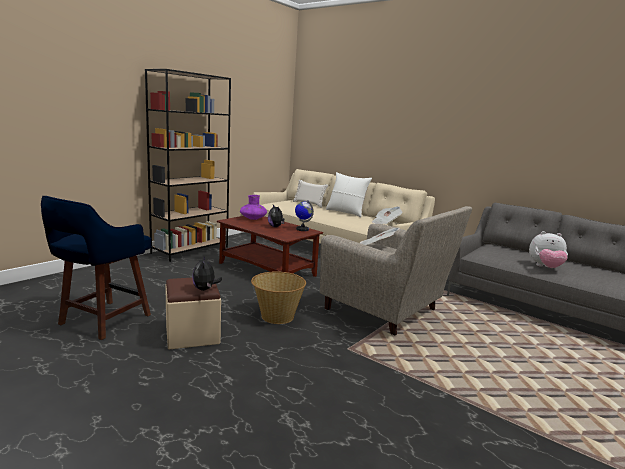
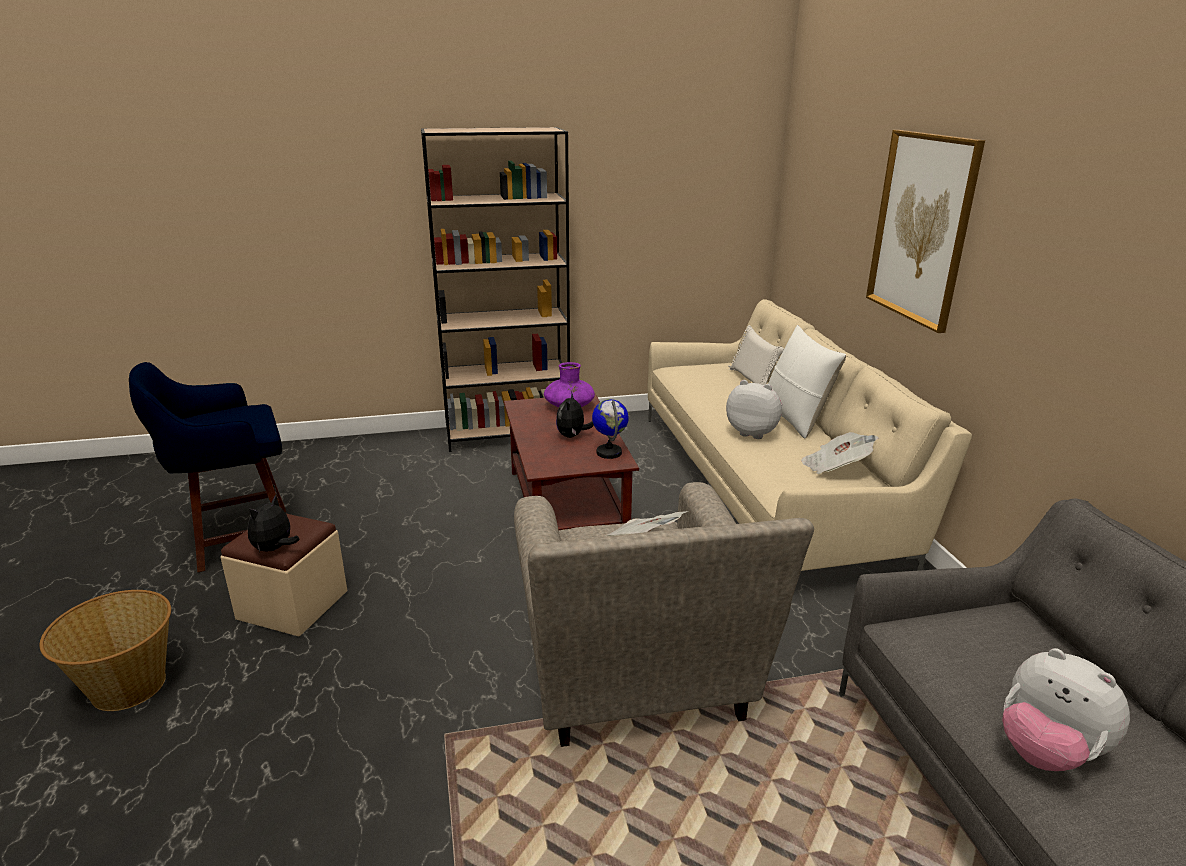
camera: 40 degrees right, 10 degrees up
(277, 316) = (441, 615): basket -> basket (127, 686)
(340, 218) = (753, 433): none -> plush toy
(392, 124) = (921, 228): none -> picture

